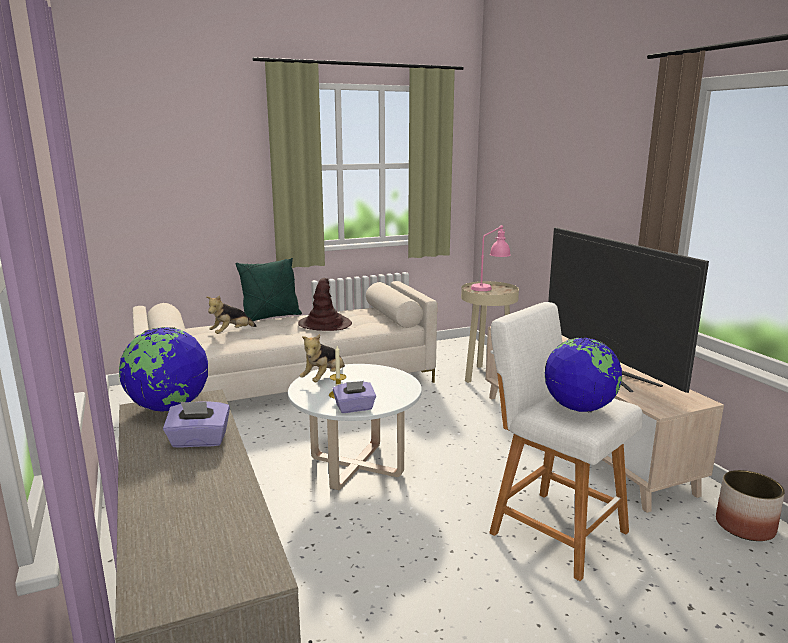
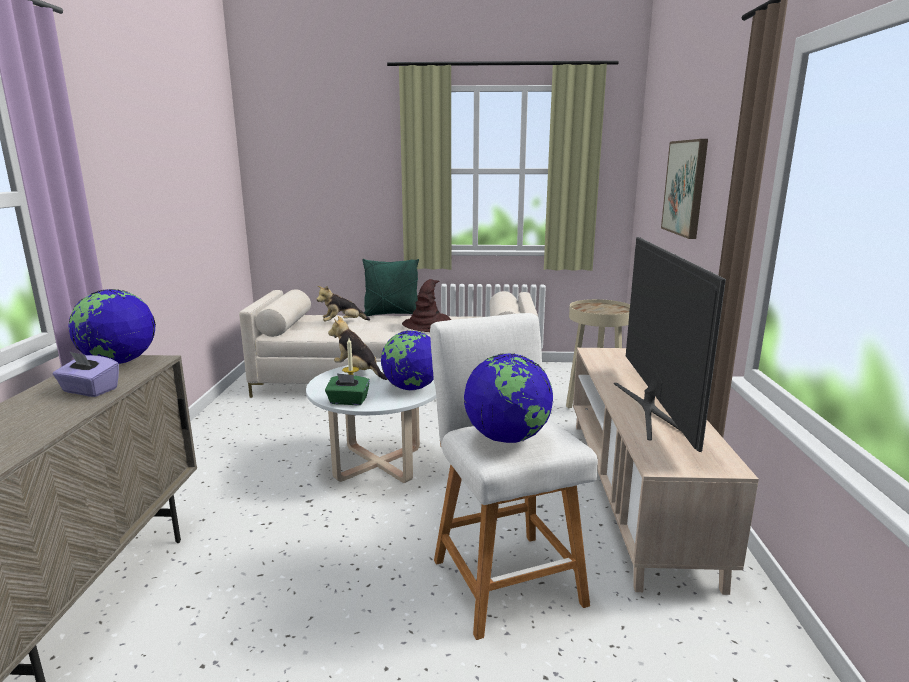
camera: 25 degrees right, 0 degrees up
(324, 379) = (358, 372): plush toy -> plush toy turned 75 degrees clockwise
(354, 408) = (348, 401): purple tissue box -> green tissue box
(394, 385) = (411, 388): none -> globe
(489, 288) = (605, 307): pink table lamp -> none
(560, 182) = (685, 187): none -> picture
(745, 527) = (757, 649): planter -> none

